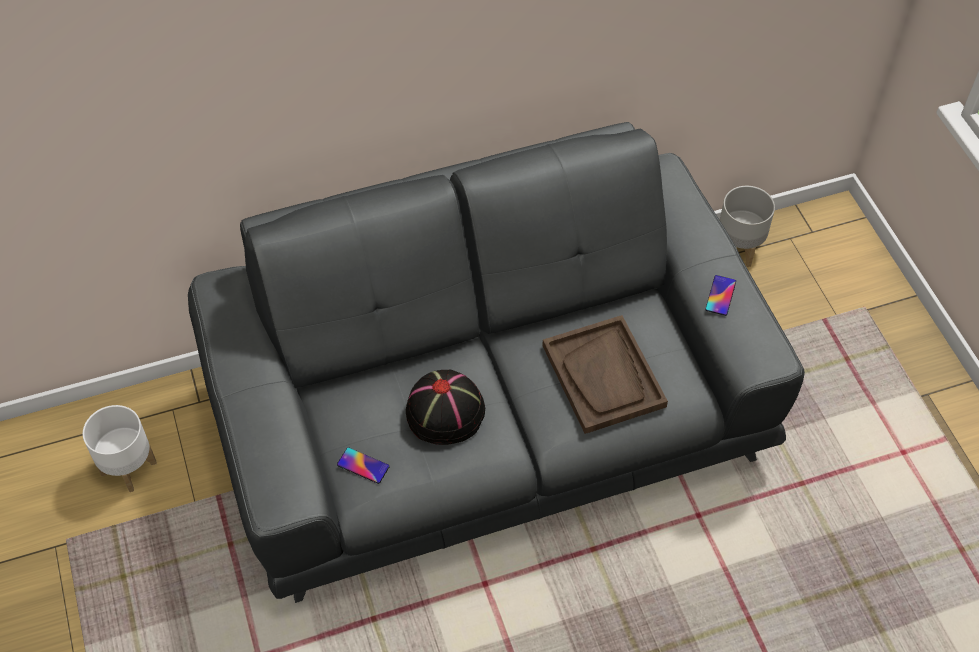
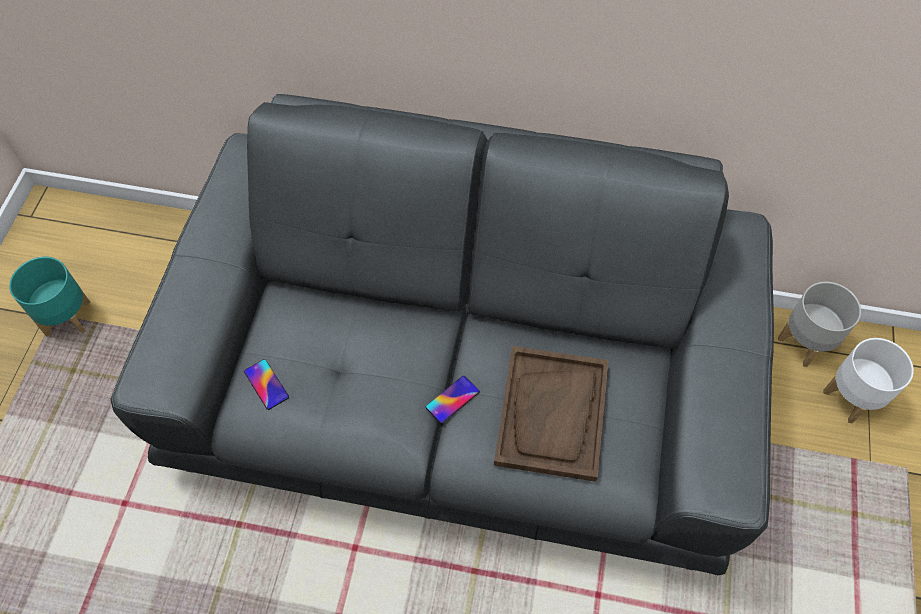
camera: 30 degrees right, 5 degrees up
(81, 535) = (68, 317): none -> turquoise planter
(129, 468) = (141, 280): white planter -> white planter (852, 399)
(446, 411) = (376, 370): black hat -> none
(720, 295) = (720, 393): phone -> phone (452, 399)

